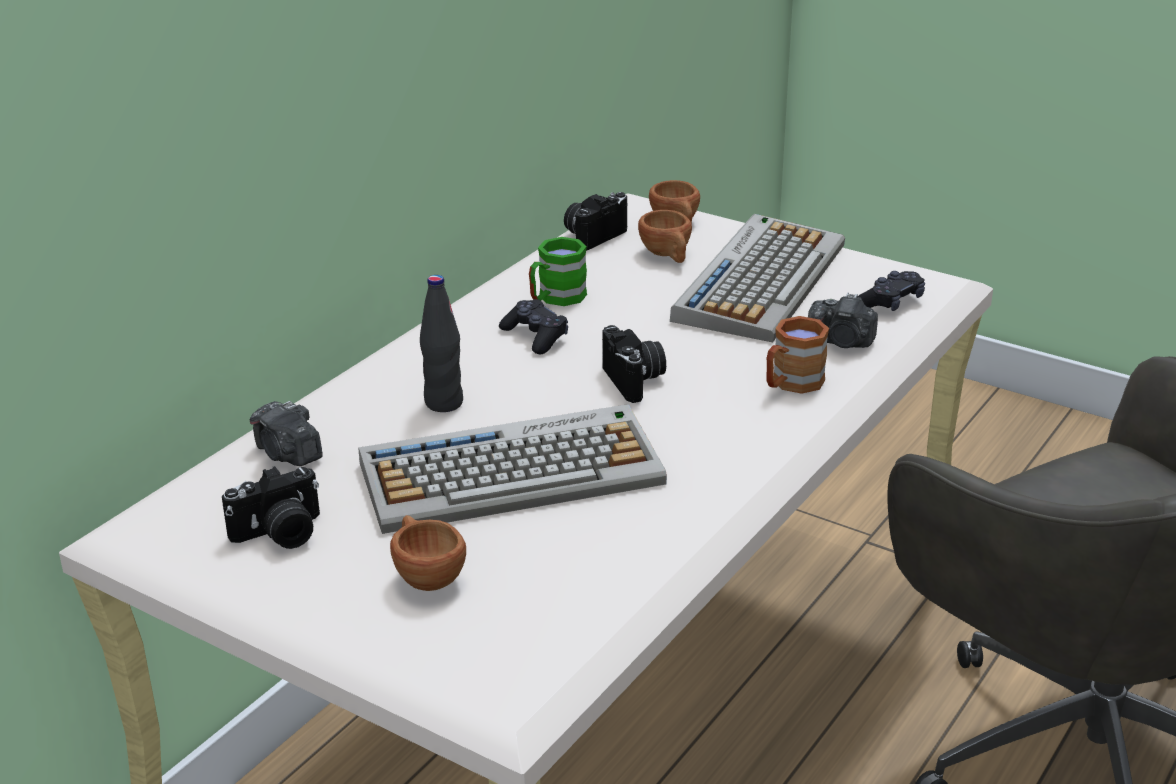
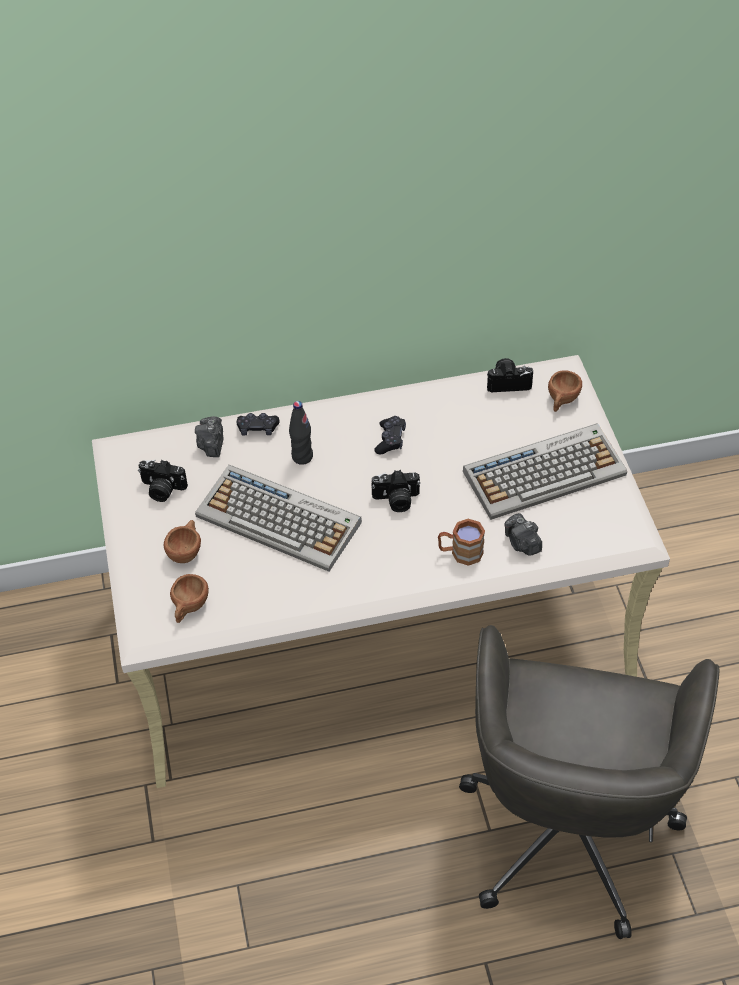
camera: 45 degrees right, 20 degrees up
(555, 299) = (431, 419): green mug -> none
(635, 381) = (396, 500): camera -> camera turned 60 degrees clockwise
(668, 256) = (524, 423): brown cup -> brown cup (189, 608)
(890, 302) = (587, 533): black game controller -> black game controller (257, 429)

